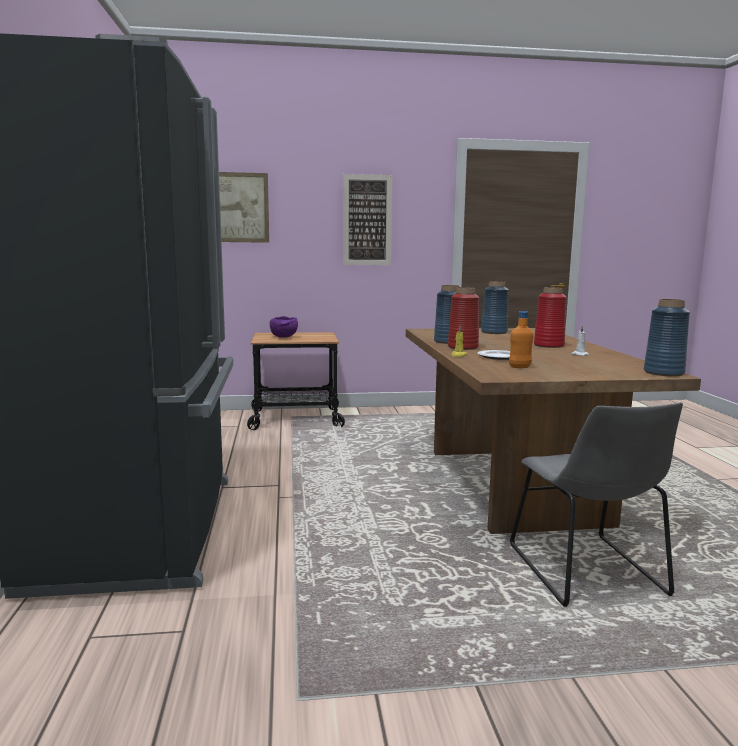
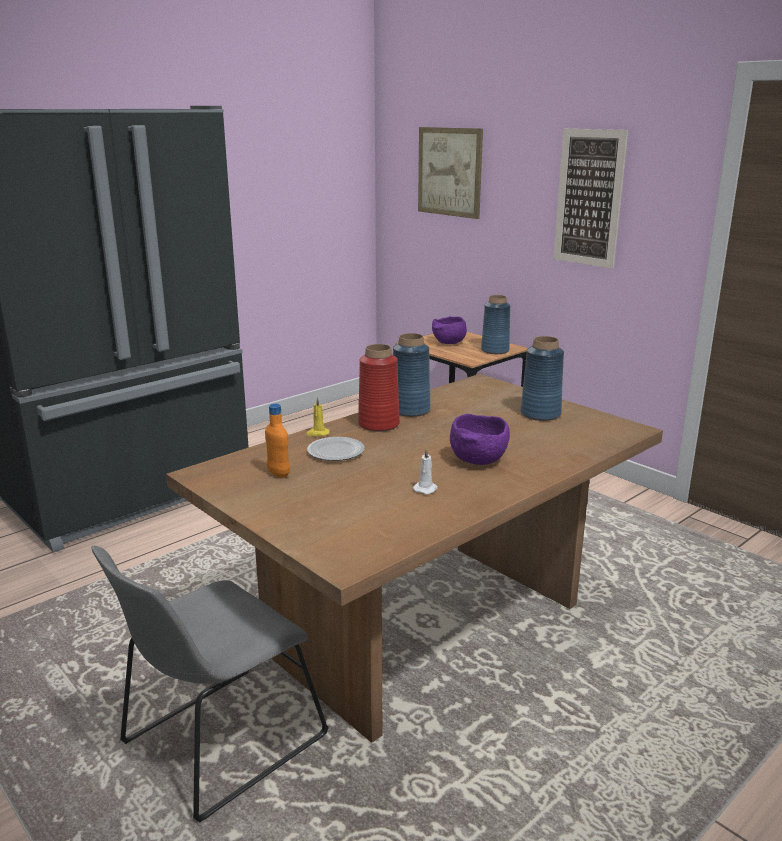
camera: 55 degrees right, 10 degrees up
(548, 345) = (478, 460): red vase -> purple bowl
(664, 373) = (350, 559): blue vase -> blue vase (494, 350)

